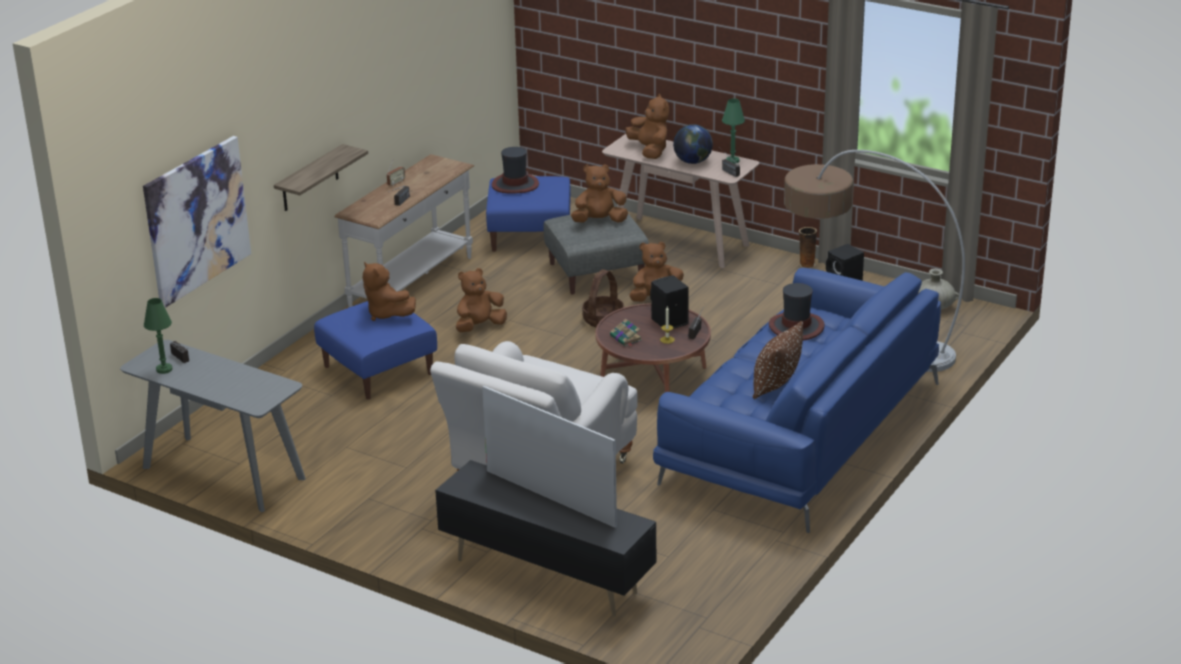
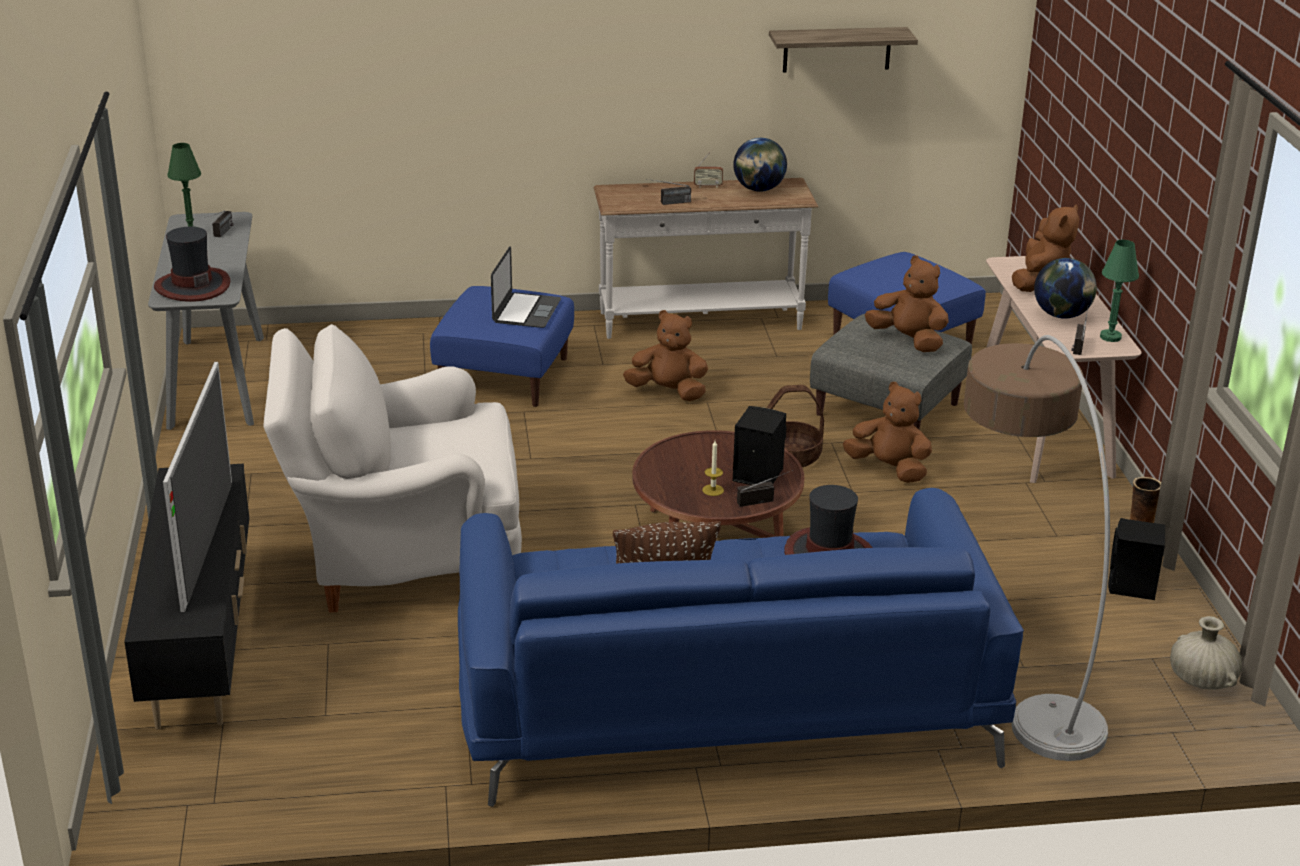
camera: 50 degrees right, 0 degrees up
(197, 220) = (341, 97): picture -> none
(310, 179) = (556, 123): shelf -> shelf (837, 49)
(386, 314) = (526, 310): brown plush toy -> laptop
(426, 171) = (759, 189): none -> globe
(515, 184) = (906, 266): hat -> hat (192, 286)
(626, 338) = (678, 463): book -> none

